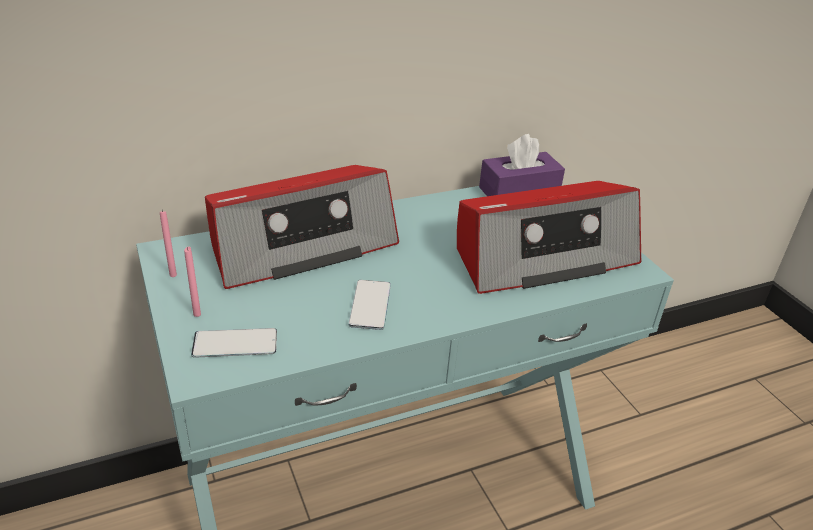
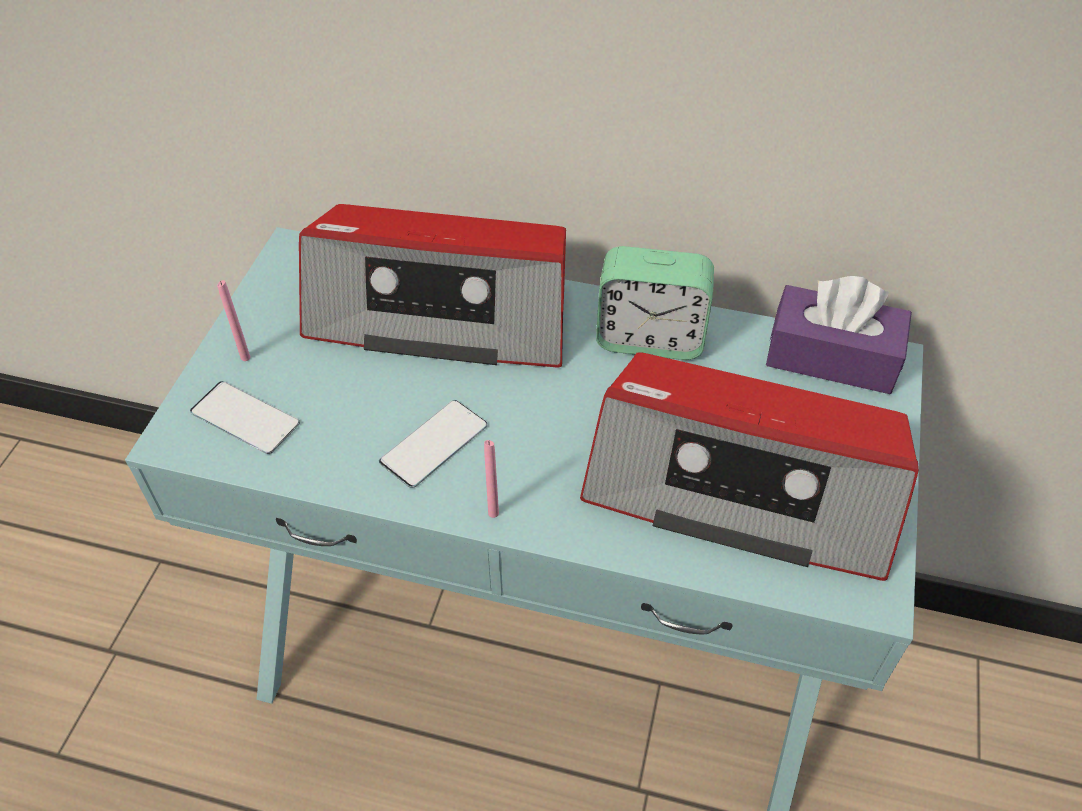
camera: 40 degrees right, 15 degrees up
(173, 275) = (271, 290): pink candle -> pink candle (493, 513)
(428, 215) = (650, 338): none -> alarm clock

